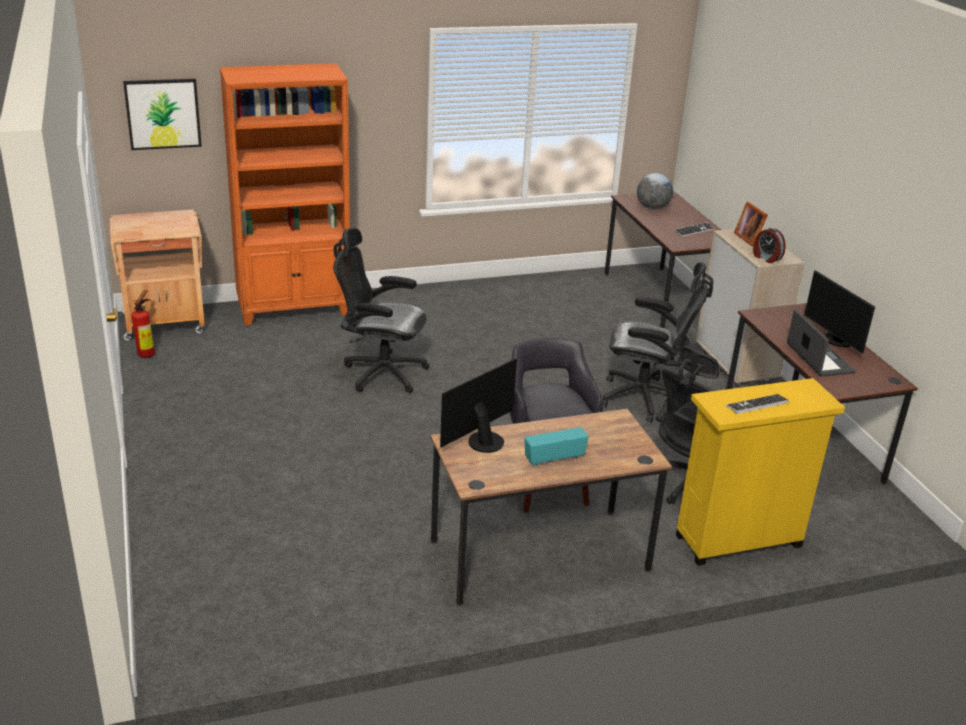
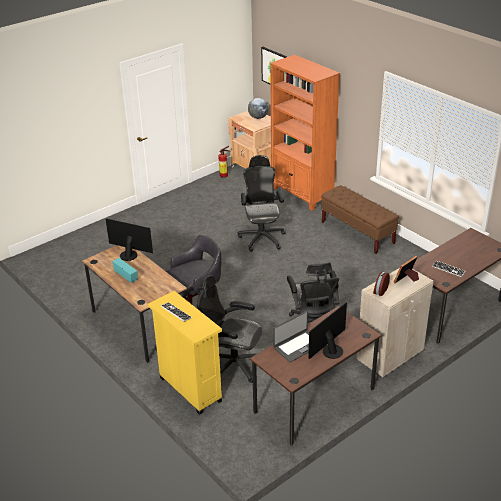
camera: 70 degrees right, 5 degrees up
(443, 302) = (357, 233): none -> brown bench
(652, 208) = (468, 246): globe -> globe (258, 117)

